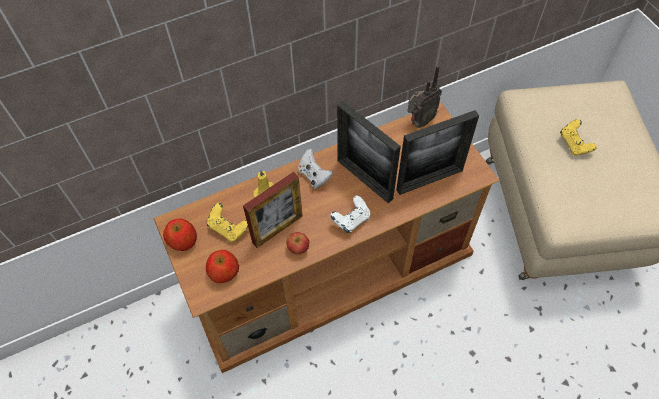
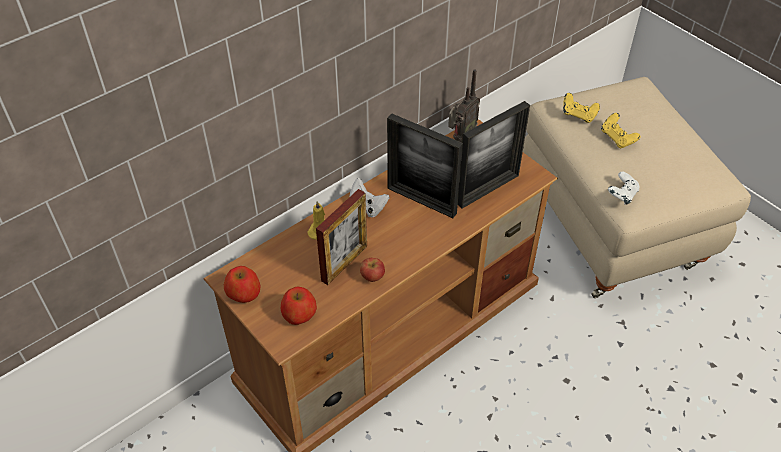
camera: 15 degrees left, 10 degrees down
(228, 228) = (291, 272): yellow game controller -> yellow game controller (578, 115)
(351, 220) = (419, 240): white game controller -> white game controller (621, 195)

